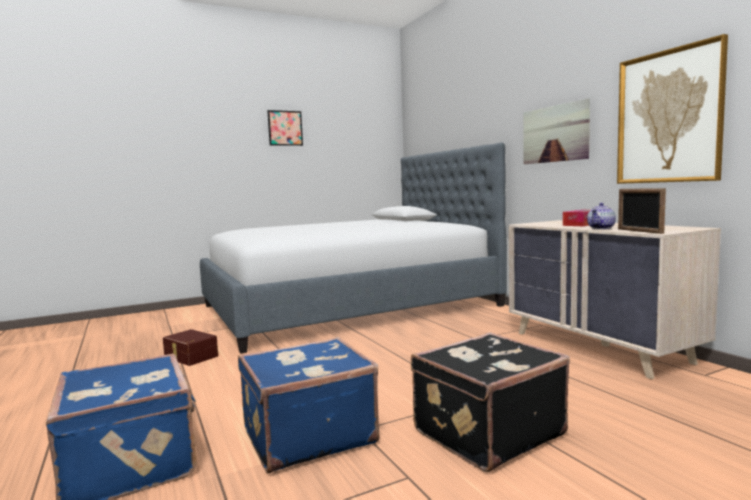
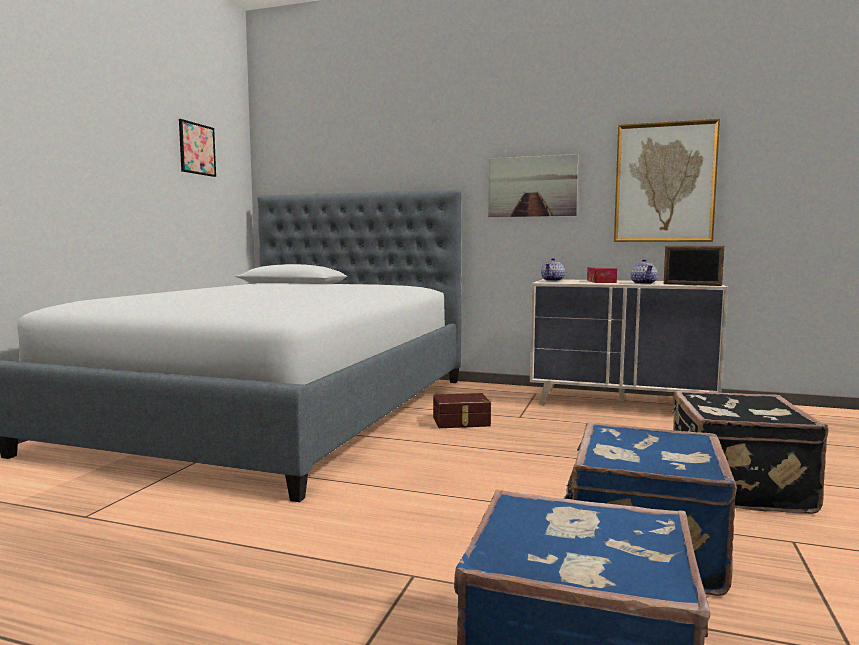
camera: 45 degrees left, 0 degrees up
(190, 357) = (226, 532): brown storage box -> brown storage box (461, 422)
(285, 128) = (113, 125): picture -> picture (197, 149)
(548, 222) = (553, 280): none -> teapot

